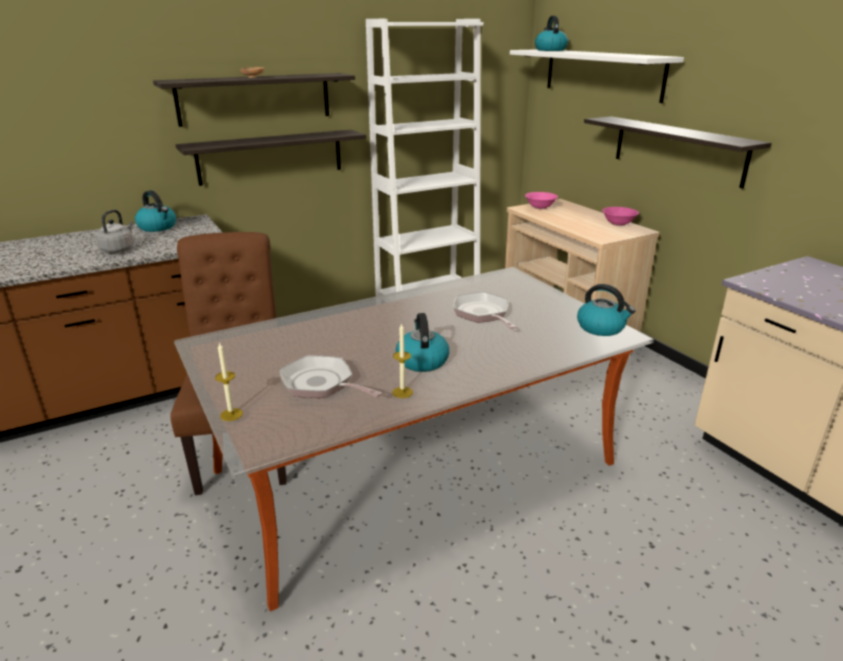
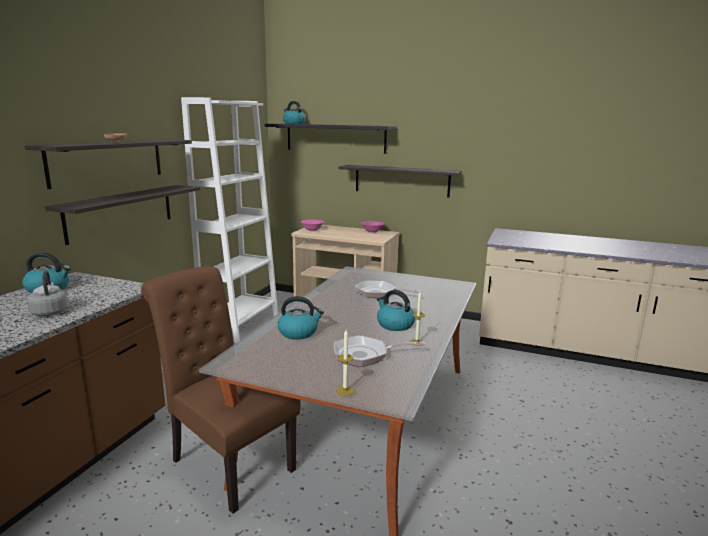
camera: 40 degrees left, 10 degrees down
(601, 327) = (447, 284): kettle -> kettle (299, 332)
(602, 74) = (335, 138): white shelf -> black shelf

